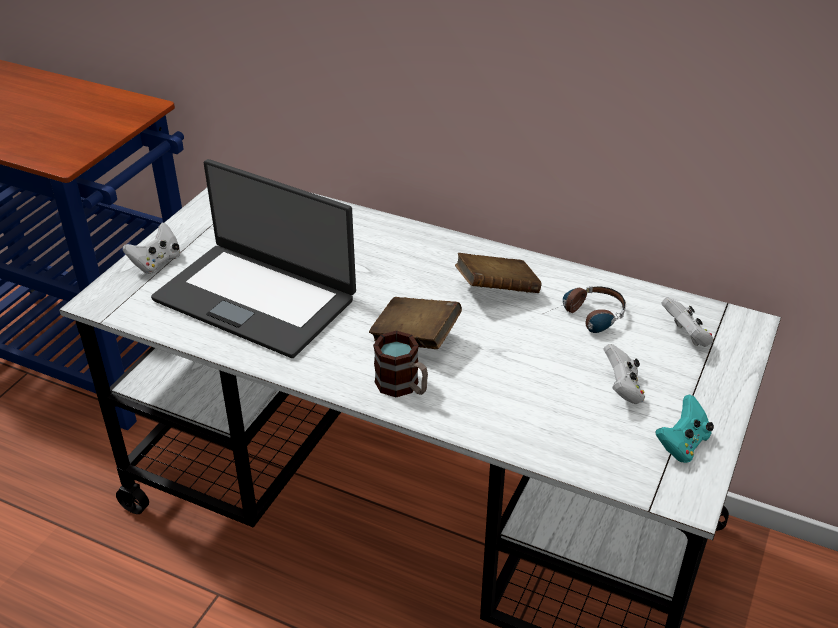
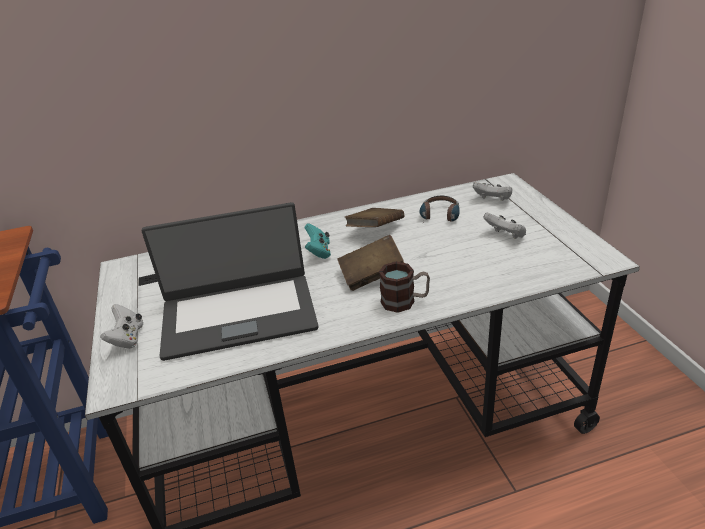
camera: 40 degrees left, 5 degrees down
(682, 444) = (567, 241): turquoise game controller -> turquoise game controller (319, 252)

